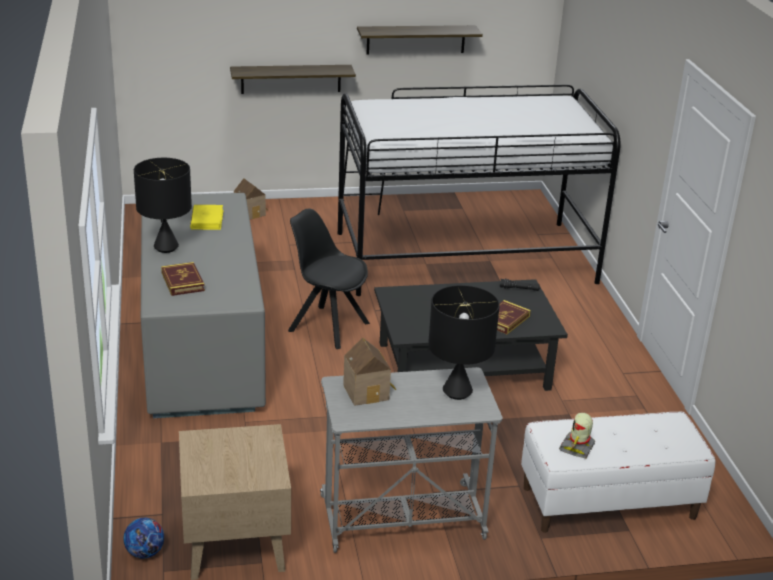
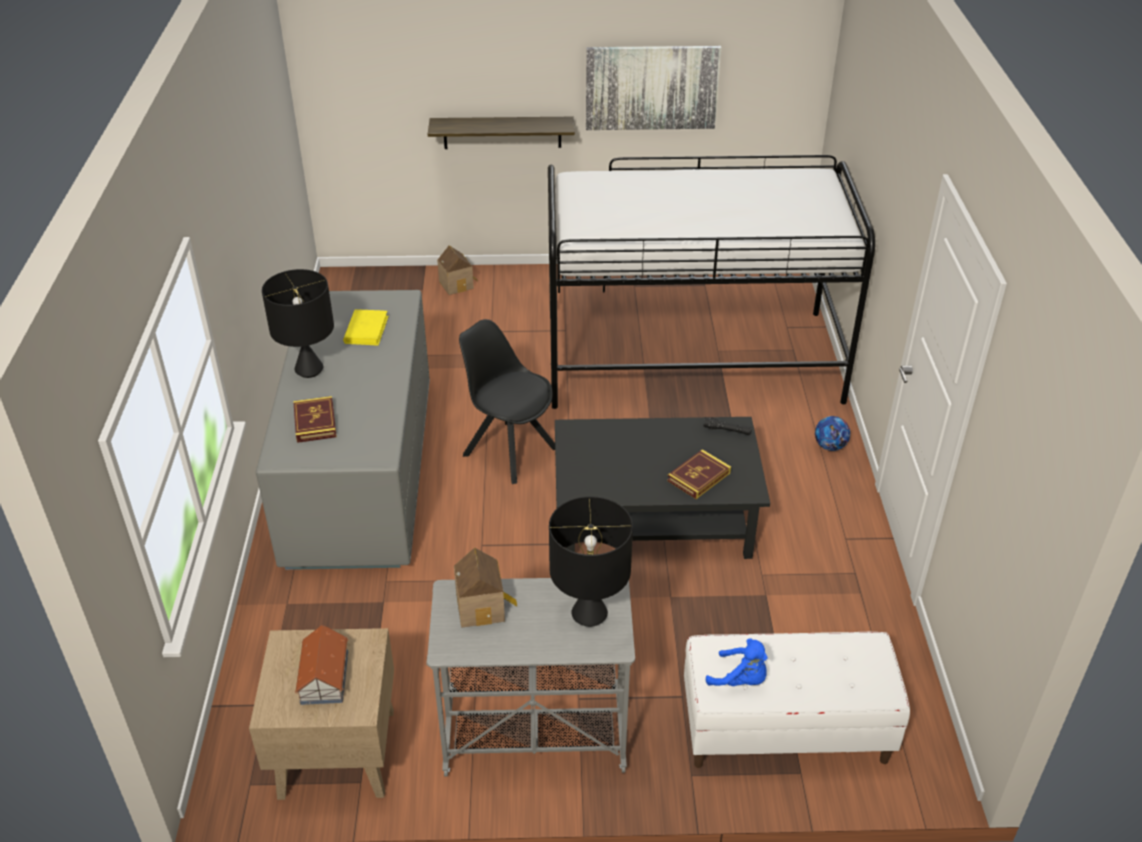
camera: 10 degrees right, 10 degrees up
(145, 553) = (235, 757): football -> football (830, 446)
(237, 458) = (325, 677): none -> toy house
(416, 39) = (651, 87): shelf -> picture
(577, 448) = (740, 679): toy robot -> blue plush toy

